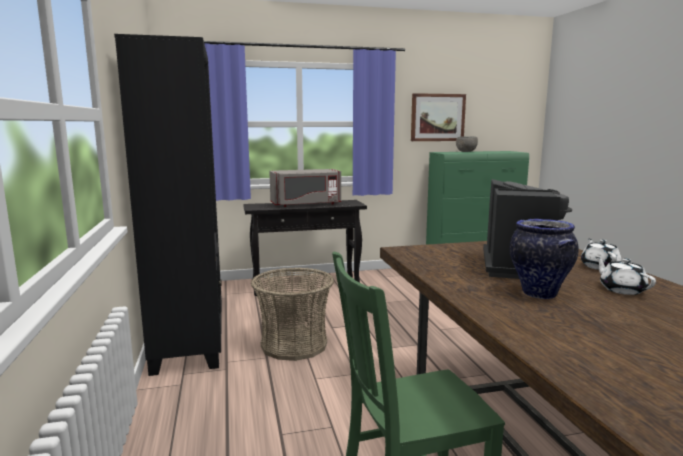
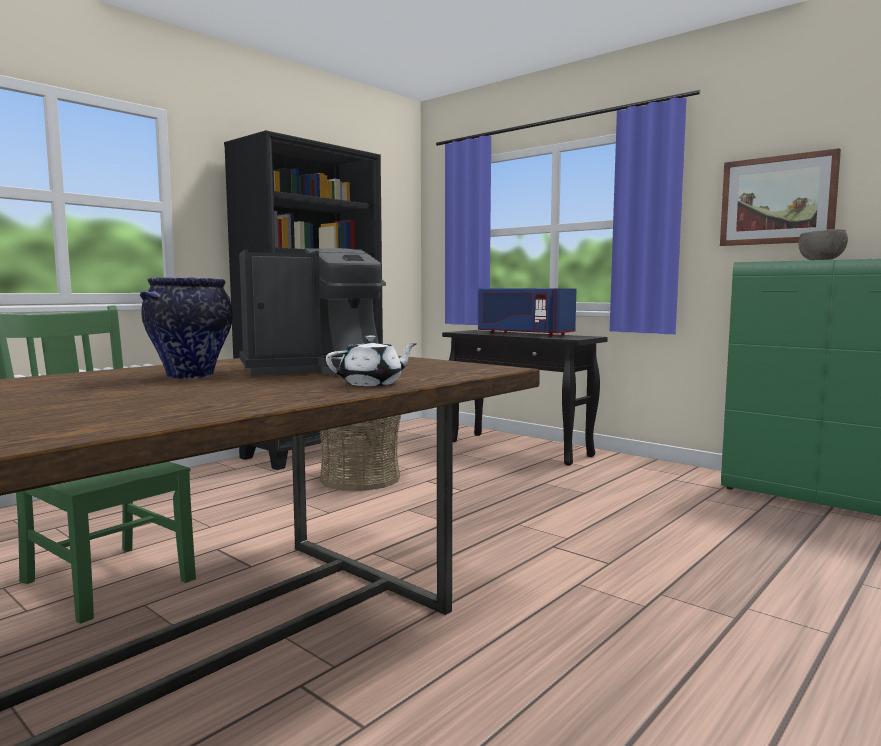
camera: 55 degrees right, 5 degrees down
(306, 204) = (523, 334): grey microwave -> blue microwave
(621, 290) = (246, 390): white teapot -> none

